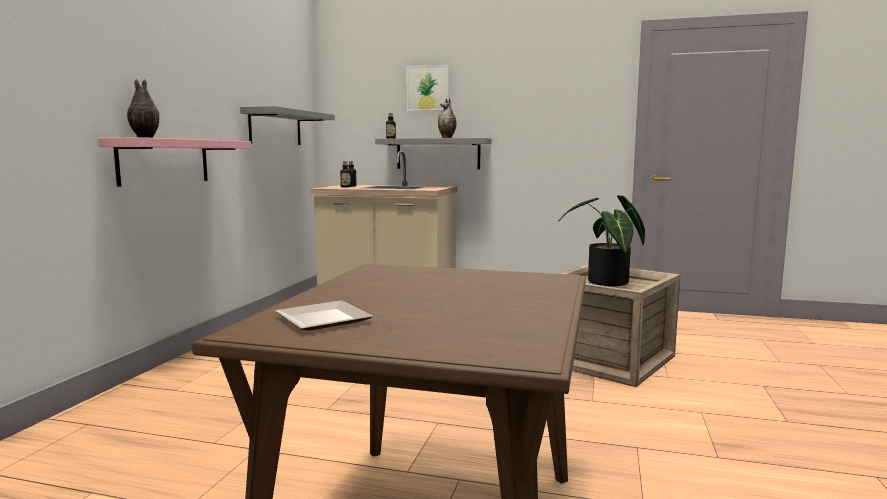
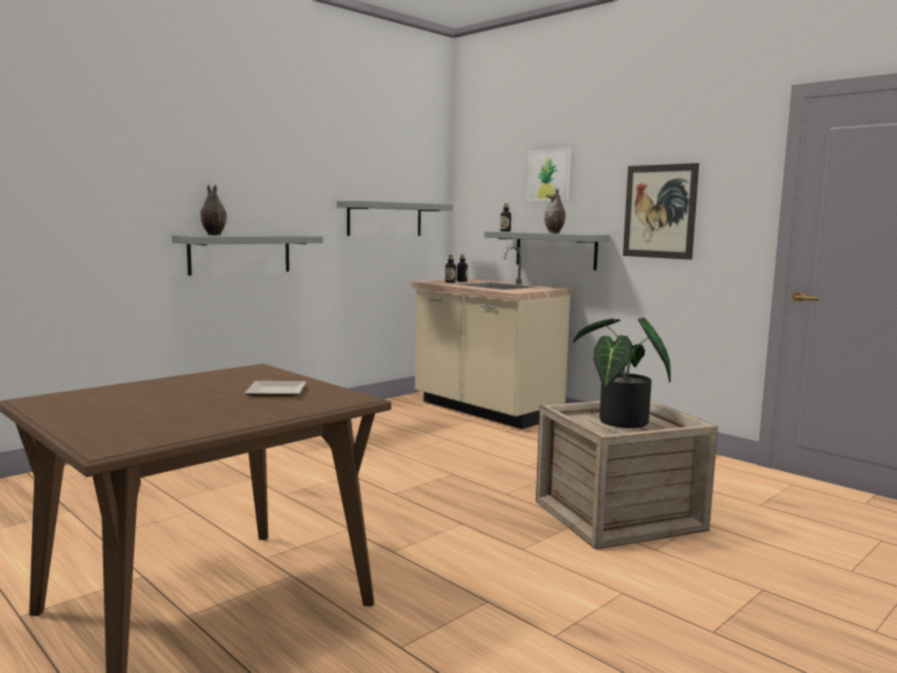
camera: 30 degrees right, 0 degrees up
(164, 161) = (240, 254): pink shelf -> grey shelf
(322, 321) = (87, 401): plate -> plate (274, 392)
(536, 117) = (659, 211): none -> picture

